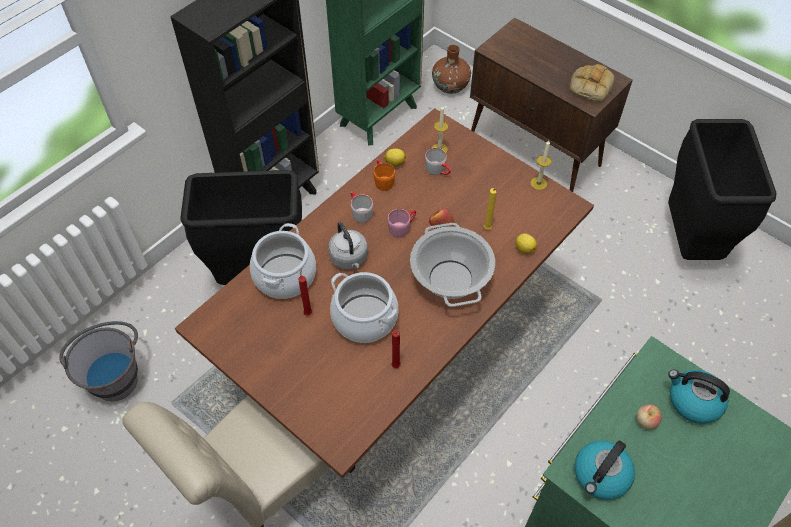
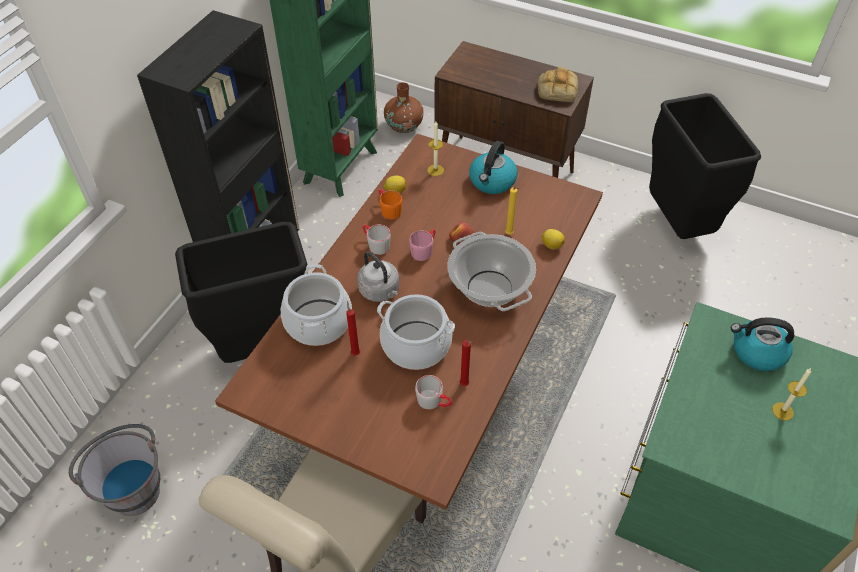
camera: 15 degrees left, 5 degrees down
(438, 171) = (442, 190): grey mug -> grey mug (434, 402)
(538, 183) = (543, 183): candle -> candle (782, 411)
(601, 475) = (698, 442): kettle -> kettle (492, 181)
(646, 421) = (721, 381): apple -> none

